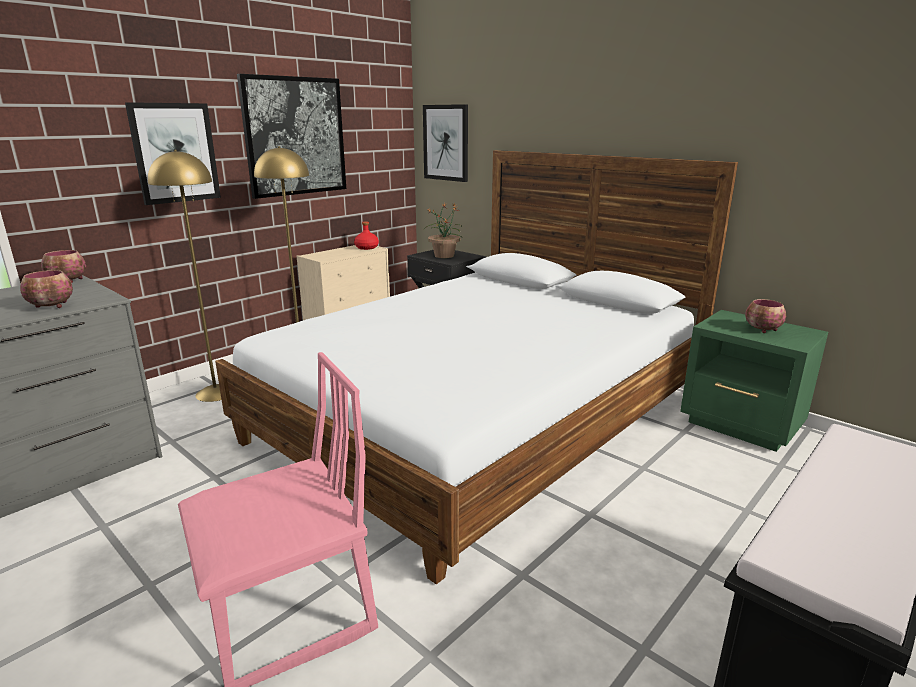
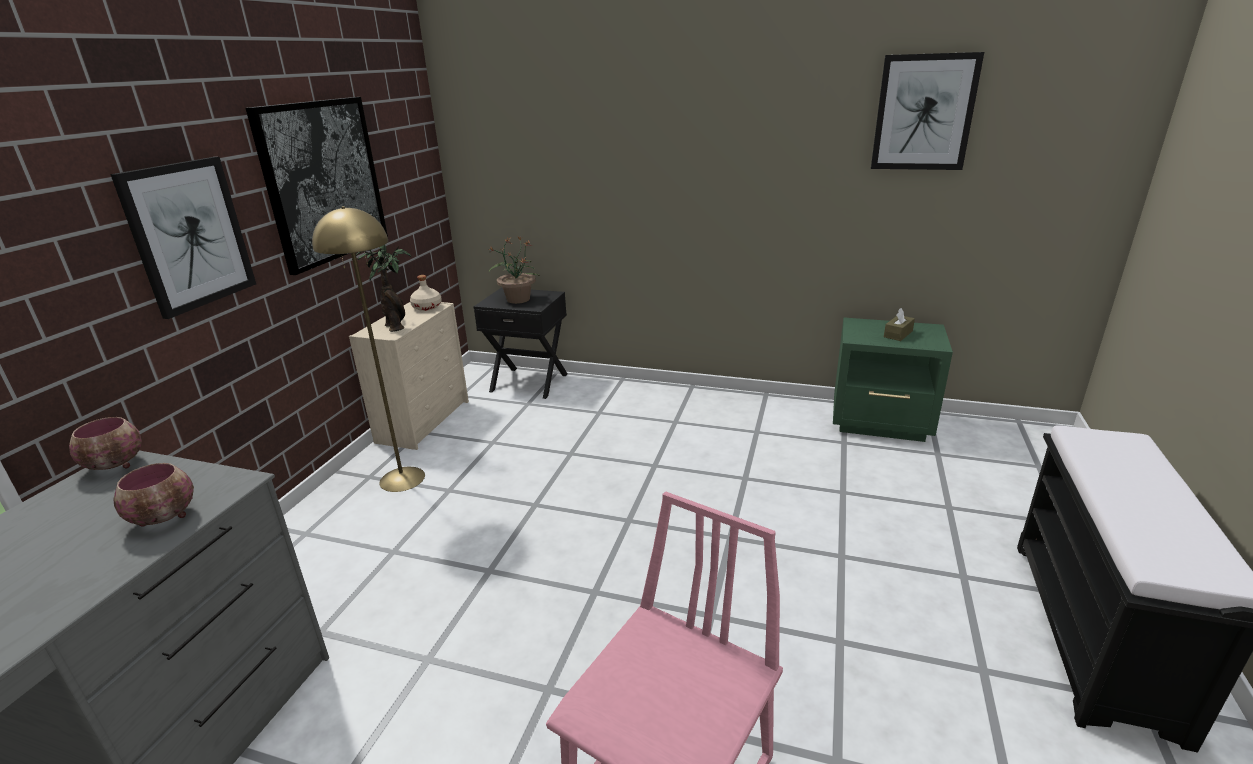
camera: 25 degrees left, 5 degrees up
(216, 393) = (315, 544): yellow floor lamp -> none
(332, 255) = (396, 326): none -> potted plant
(366, 248) = (427, 307): red bottle -> beige bottle
(446, 143) = (491, 163): picture -> picture (924, 113)
(480, 416) = (656, 480): bed -> none
(762, 330) = (898, 334): bowl -> brown tissue box

